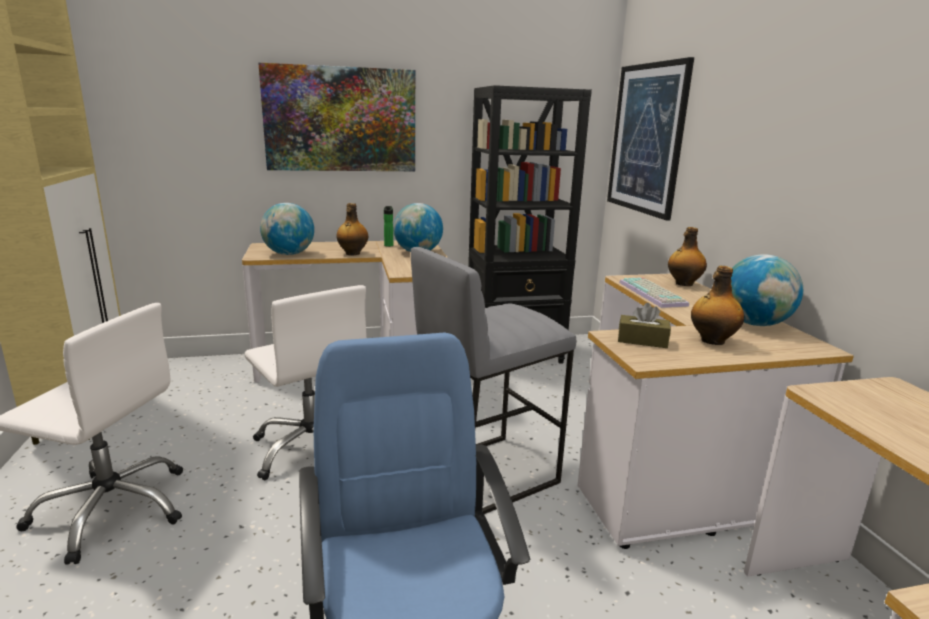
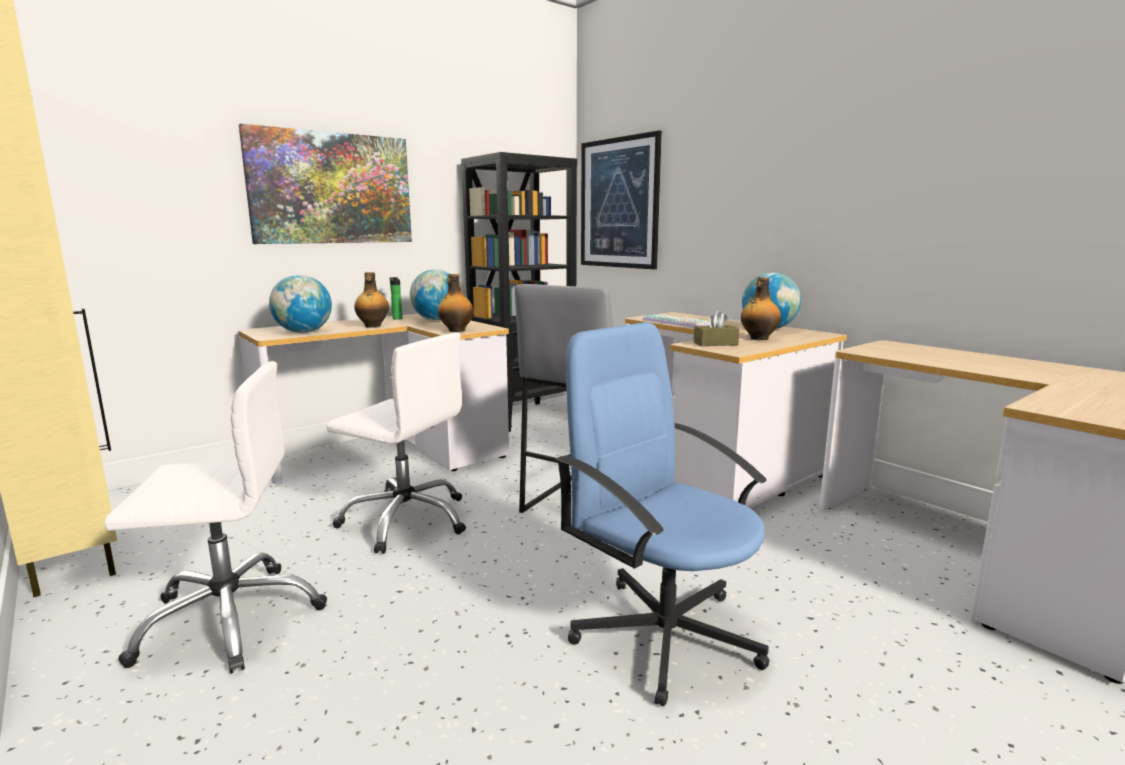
camera: 25 degrees left, 5 degrees down
(683, 284) = (688, 316): bottle -> bottle (456, 330)

